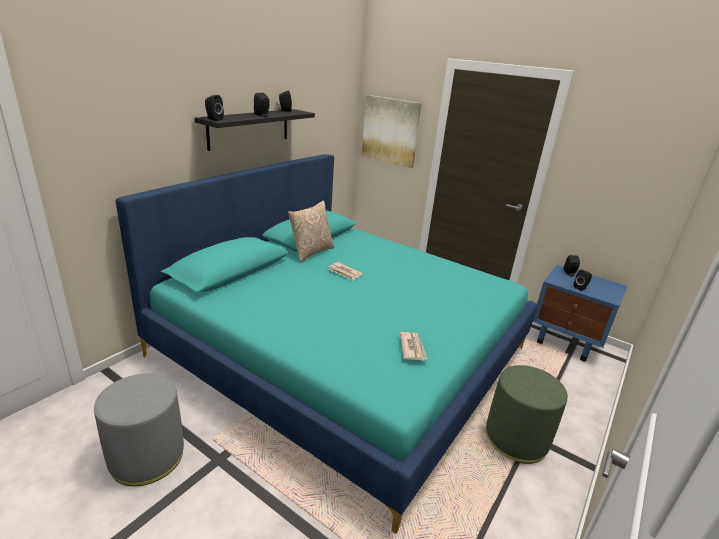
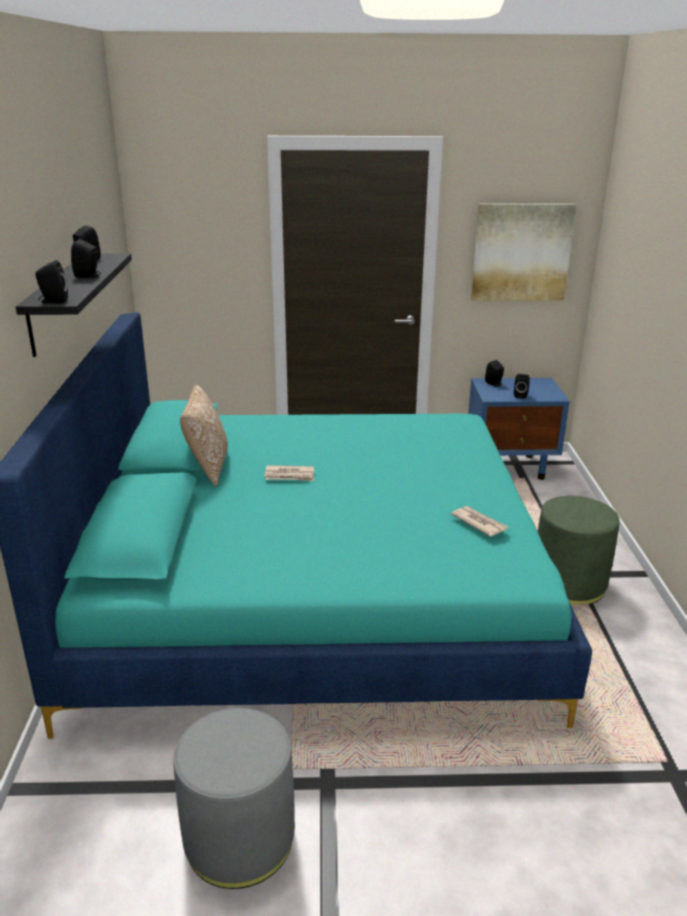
camera: 35 degrees left, 0 degrees up
(390, 131) = (192, 254): picture -> picture (521, 252)

